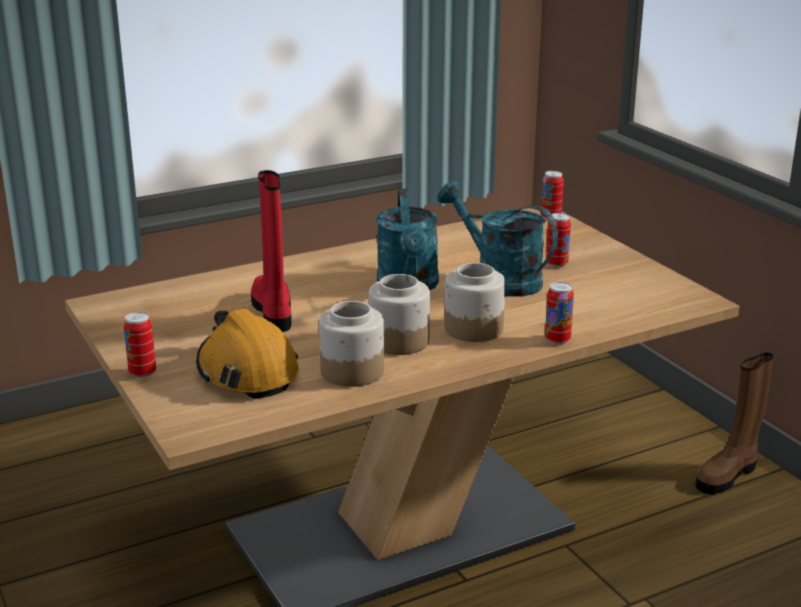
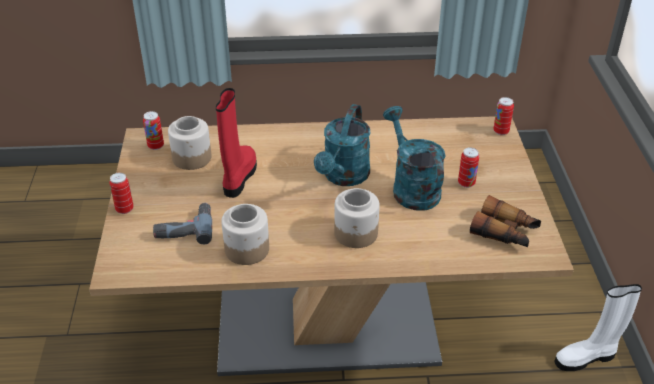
camera: 25 degrees right, 15 degrees up
(247, 371) = (184, 228): orange hard hat -> power drill
(399, 341) = (298, 229): jar -> jar (192, 158)
(557, 340) = (405, 263): can -> can (156, 146)
(639, 293) = (505, 232): none -> binoculars
(728, 475) = (586, 358): brown boot -> white boot

